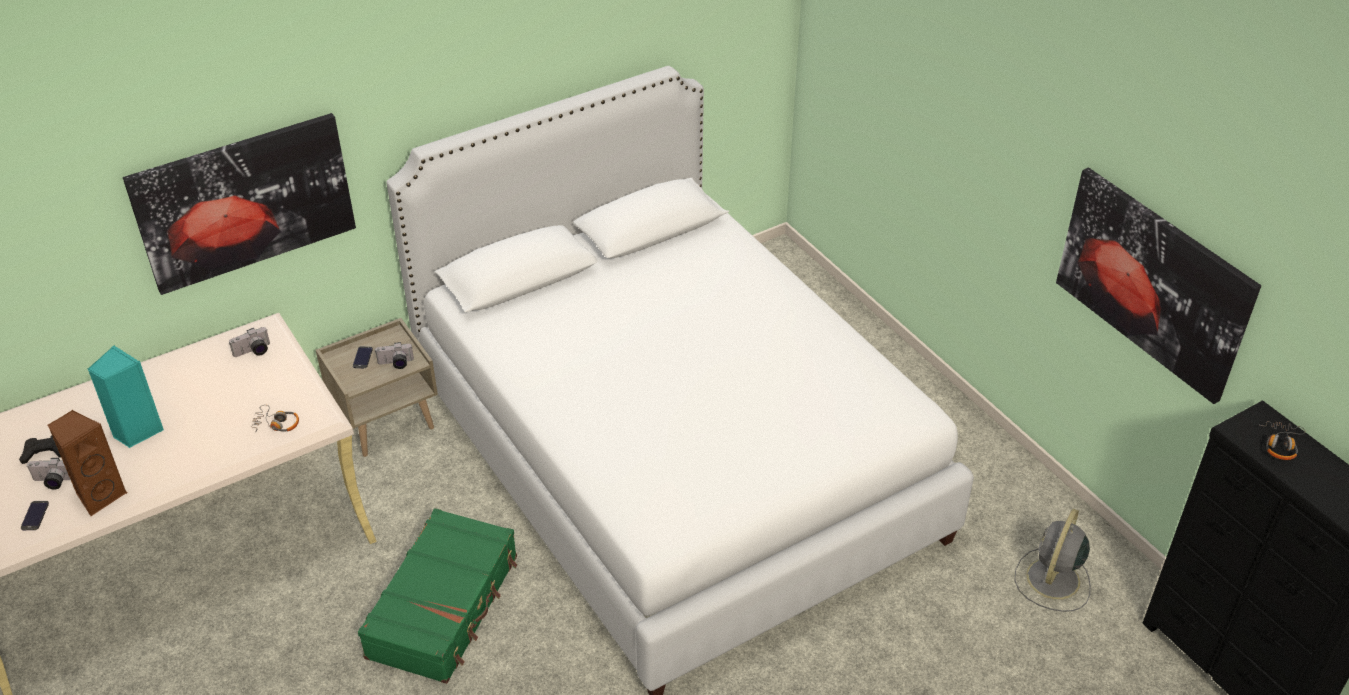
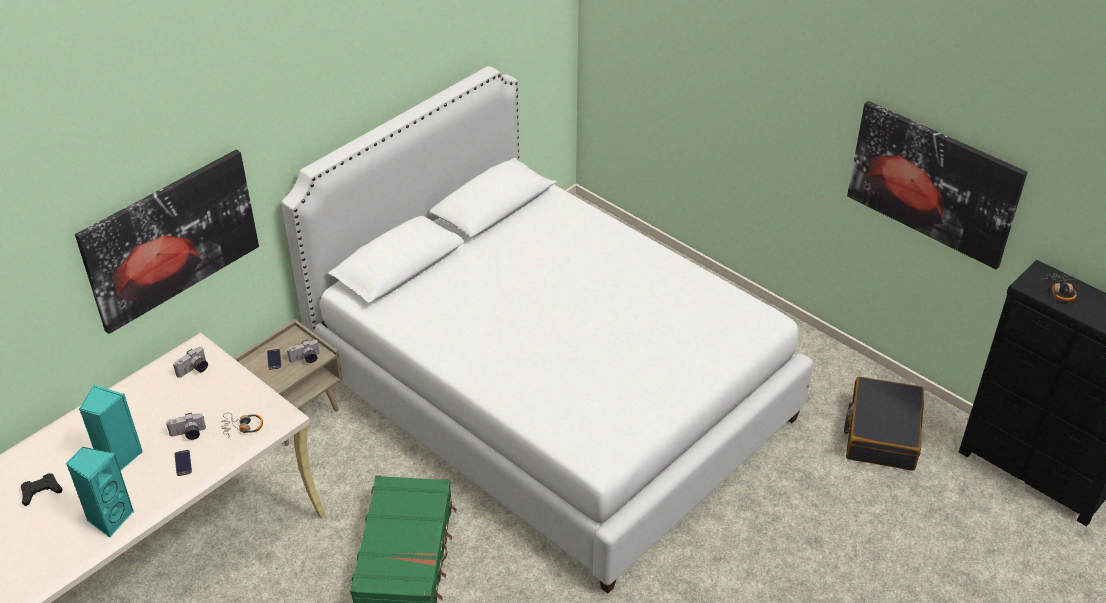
camera: 15 degrees left, 0 degrees up
(35, 516) = (57, 547): phone -> phone (183, 463)
(53, 482) = (60, 516): camera -> camera (188, 434)
(99, 495) = (109, 518): brown speaker -> turquoise speaker
(1052, 580) = (881, 433): grey fan -> black suitcase

